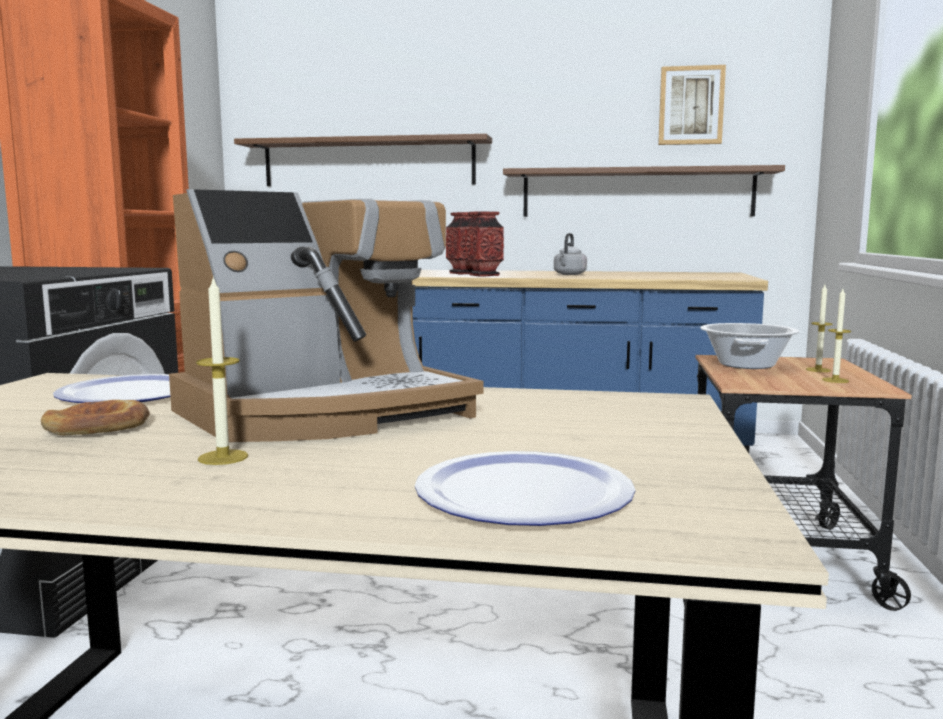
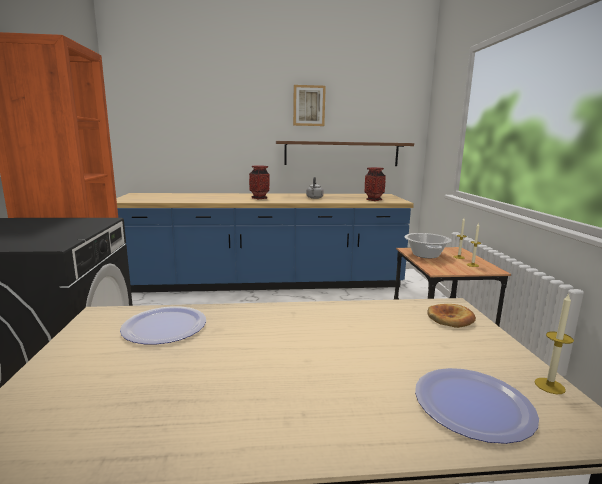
camera: 15 degrees left, 5 degrees up
(98, 426) = (180, 367): bread -> bread (450, 319)
(223, 457) = (288, 392): candle -> candle (549, 386)
(324, 412) = (297, 335): coffee machine -> none
(368, 162) = (197, 133): brown shelf -> none
(484, 275) = (273, 200): vase -> vase (374, 200)
(691, 105) = (368, 110): picture -> picture (309, 106)

